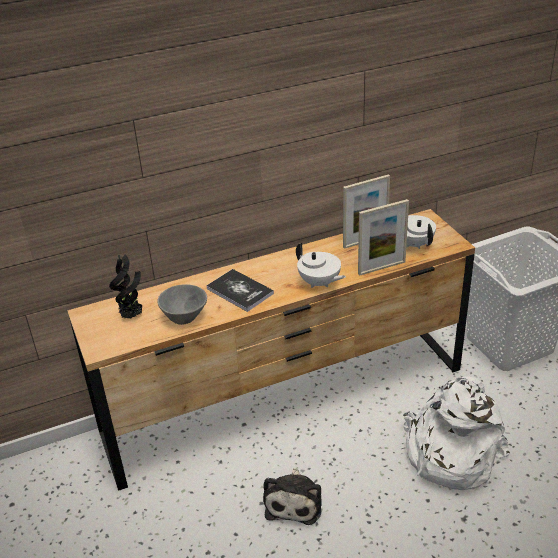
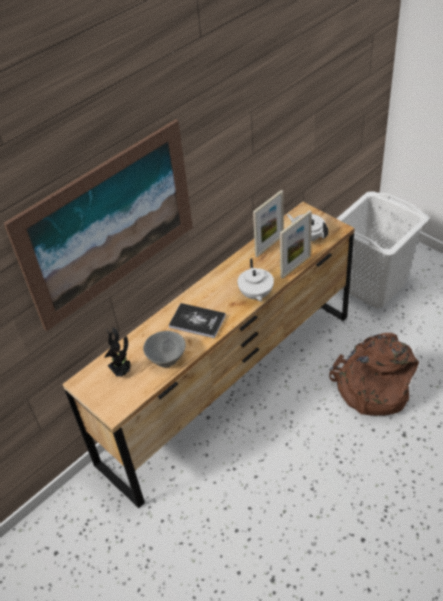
camera: 20 degrees left, 10 degrees up
(152, 140) = (109, 224): none -> picture
(294, 501) = (279, 466): plush toy -> none
(319, 283) = (256, 294): white teapot -> white teapot turned 60 degrees clockwise
(449, 453) = (371, 388): white backpack -> brown backpack

